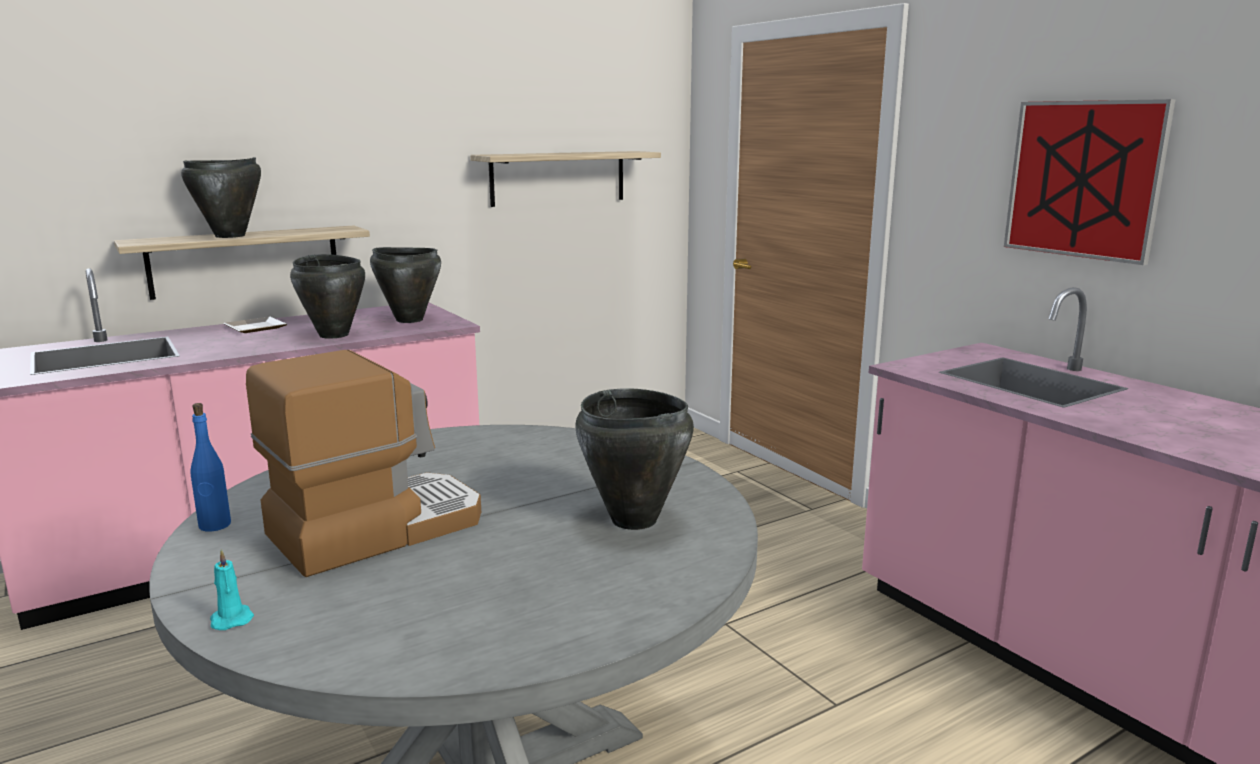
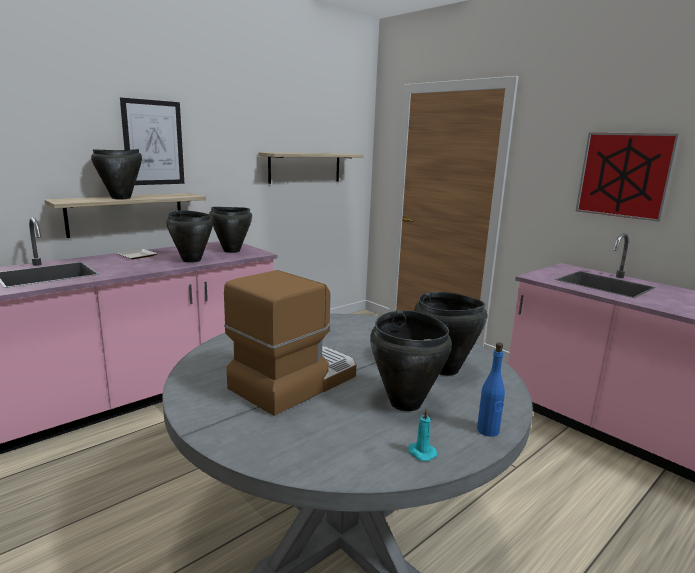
camera: 10 degrees left, 0 degrees up
(215, 525) = (189, 384): blue bottle -> blue bottle (488, 430)
(231, 619) = (245, 447): turquoise candle -> turquoise candle (421, 453)
(287, 146) = (153, 143): none -> picture
(526, 568) = (406, 403): none -> black cooking pot

